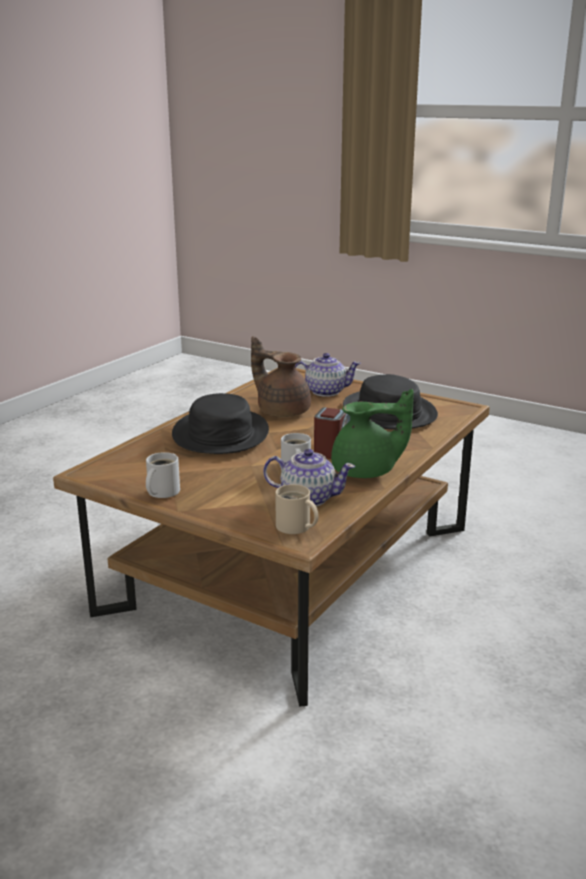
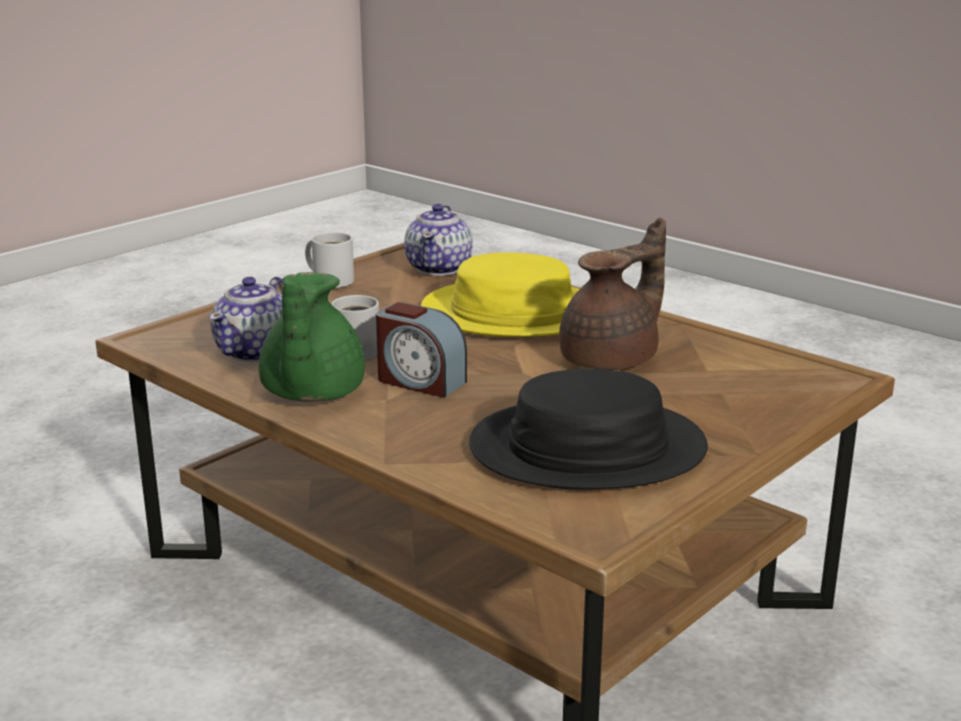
camera: 100 degrees right, 0 degrees up
(220, 433) = (513, 313): black hat -> yellow hat
(295, 527) = (182, 339): beige mug -> none
(325, 391) = (719, 402): teapot -> teapot (439, 268)

